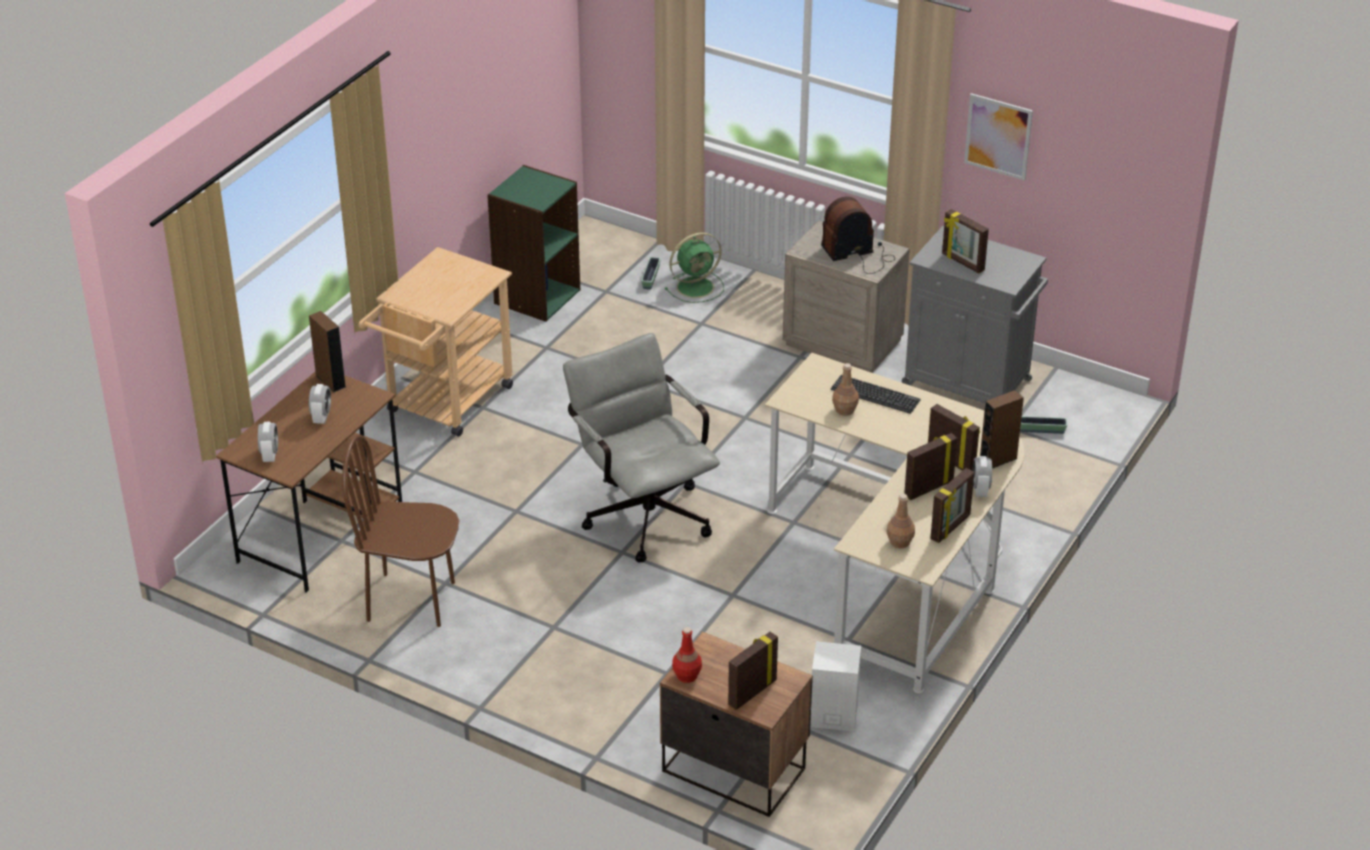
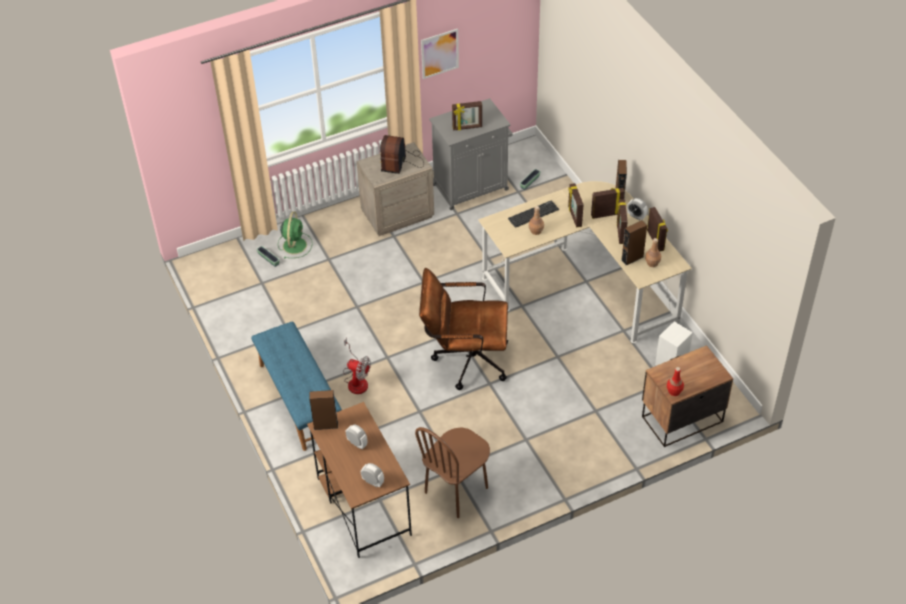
camera: 55 degrees left, 10 degrees up
(444, 404) = (299, 400): beige cart -> blue bench
(519, 436) = (356, 380): none -> fan
(536, 296) = (237, 314): green bookcase -> none
(642, 512) = (465, 360): grey office chair -> brown office chair
(751, 692) = (703, 373): picture frame -> picture frame (574, 217)
(888, 519) = (632, 258): none -> brown speaker

